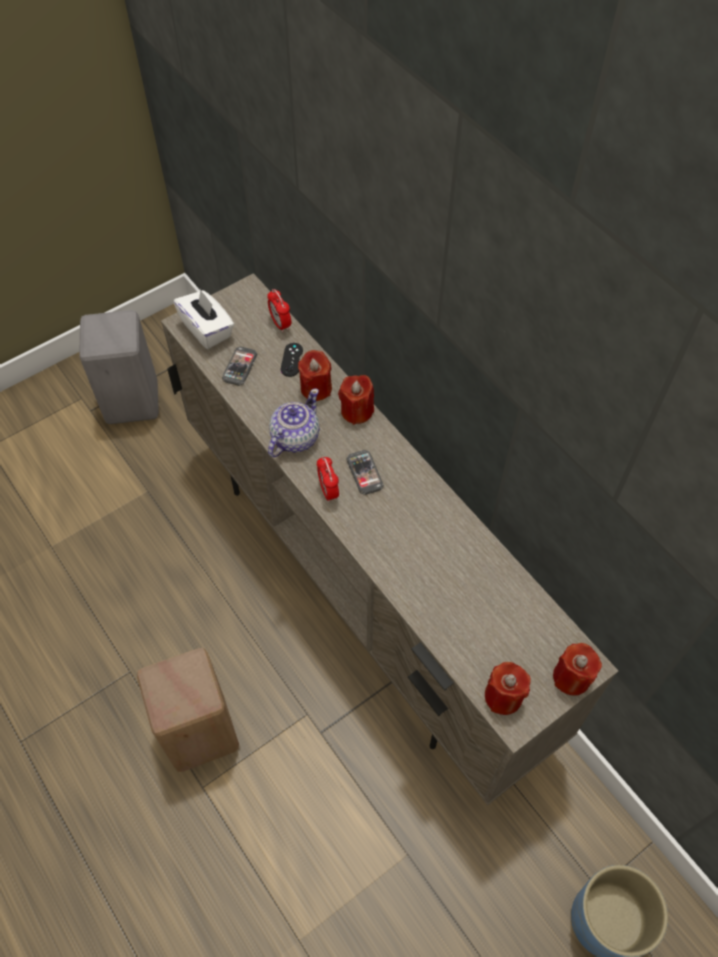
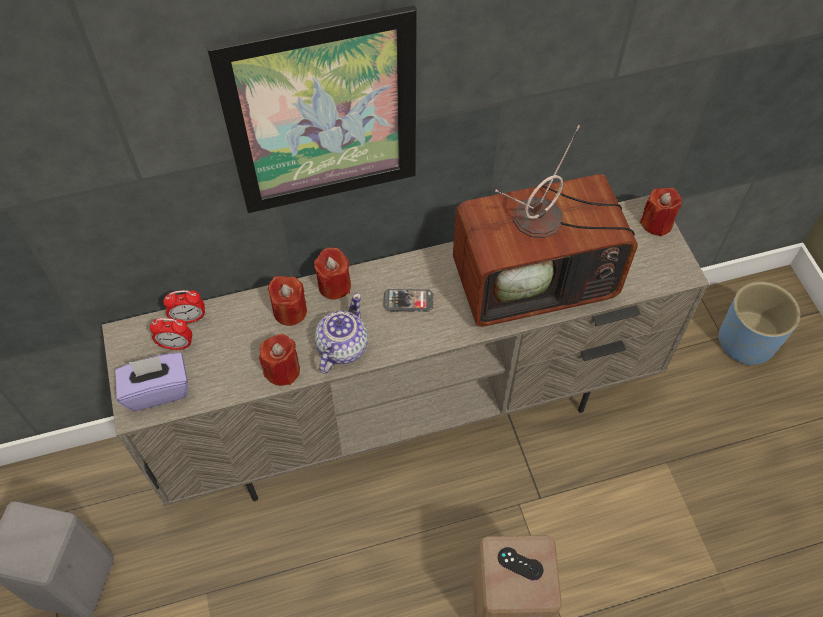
camera: 70 degrees left, 0 degrees up
(207, 330) = (157, 390): white tissue box -> purple tissue box
(240, 367) = (226, 372): phone -> none
(291, 360) = (242, 322): black game controller -> black game controller (520, 563)
(294, 438) = (341, 347): teapot -> teapot turned 60 degrees clockwise
(328, 491) = (415, 337): alarm clock -> alarm clock (176, 345)
(394, 261) = (322, 116): none -> picture
(440, 575) = (537, 278): none -> television
(503, 696) = (660, 273): red candle -> red candle (282, 370)

